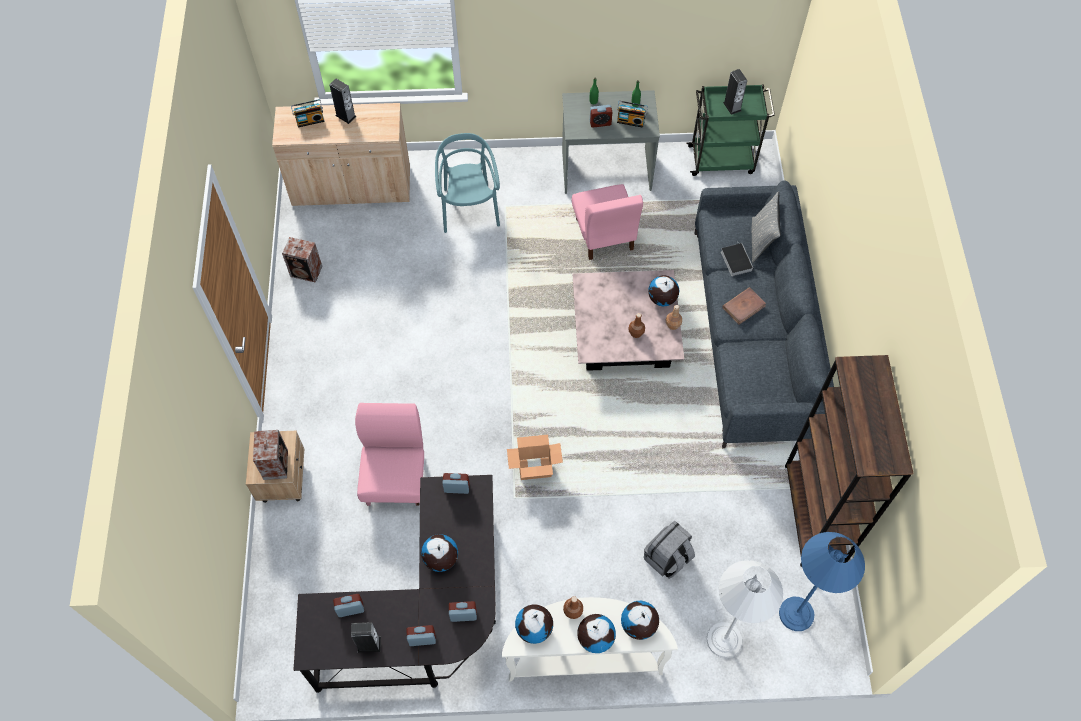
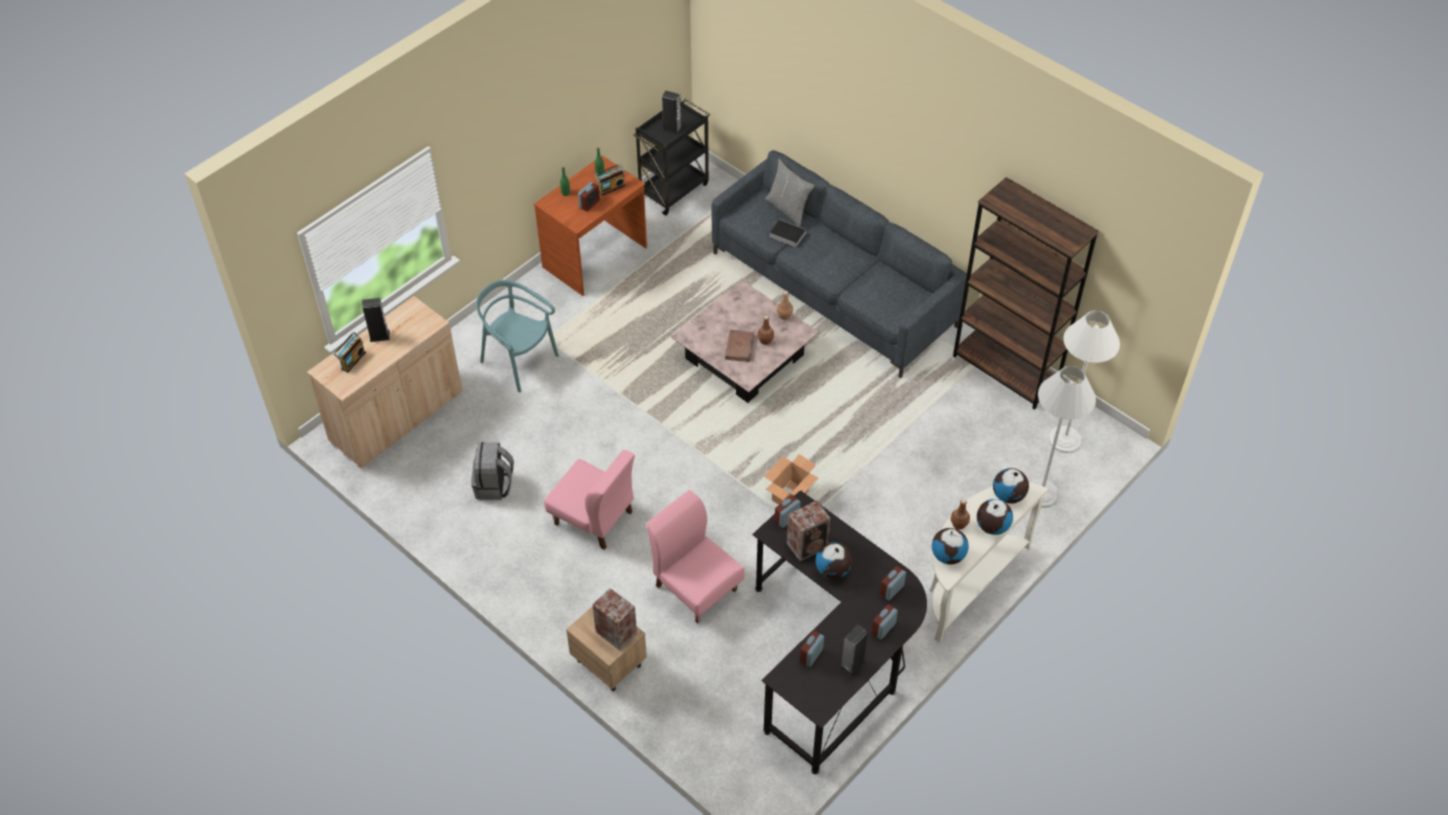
camera: 45 degrees left, 10 degrees down
(307, 272) = (438, 506): speaker -> speaker (808, 545)
(604, 235) = (648, 303): pink chair -> pink chair (593, 518)
(606, 171) = (595, 258): grey desk -> brown desk
(662, 299) = (756, 304): globe -> none
(667, 558) = (947, 476): grey backpack -> grey backpack (494, 485)
(722, 159) = (674, 189): green cart -> black cart
(743, 307) = (828, 260): brown book -> brown book (739, 347)
(796, 614) = (1065, 440): blue floor lamp -> white floor lamp

